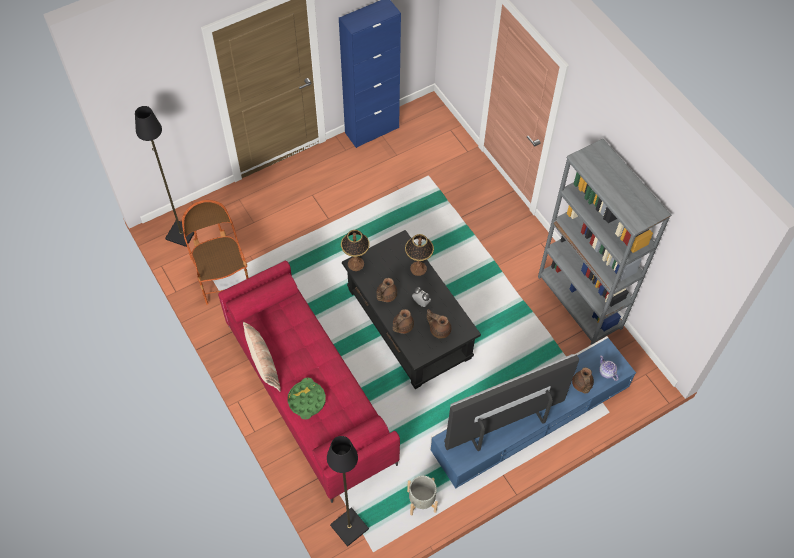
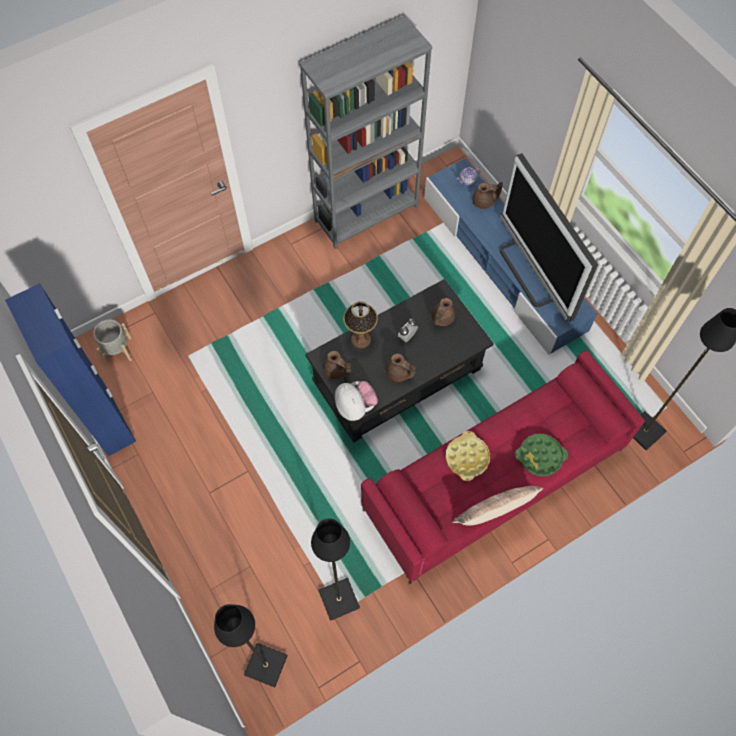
camera: 90 degrees left, 5 degrees up
(222, 278) = (338, 599): armchair -> black floor lamp
(309, 344) = (467, 458): none -> yellow tray
(356, 264) = (355, 407): table lamp -> plush toy
(402, 326) = (440, 356): brown teapot -> brown teapot (336, 371)
(421, 501) = (606, 363): grey planter -> grey planter (118, 350)

